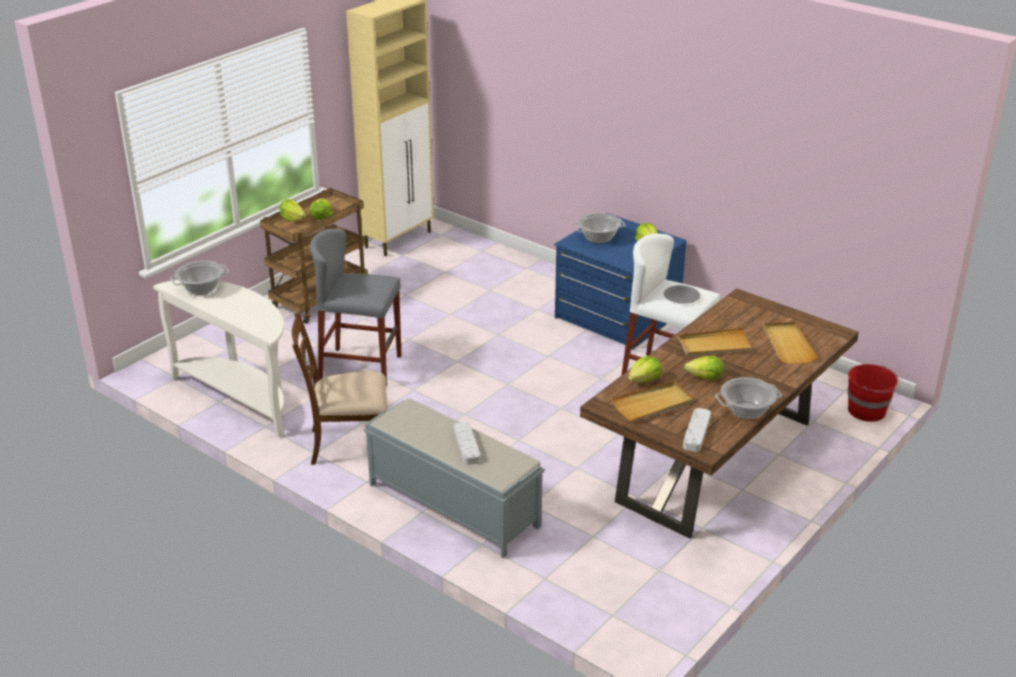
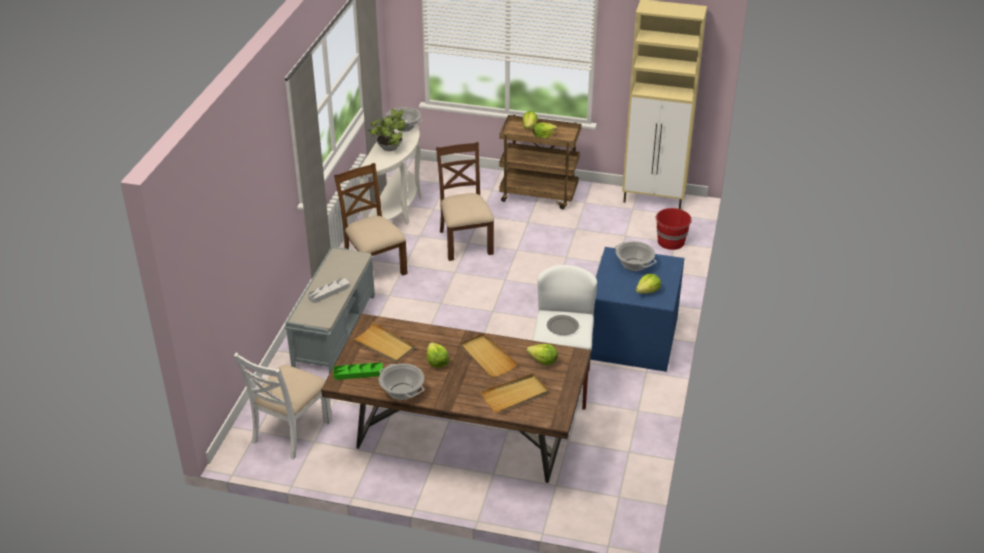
camera: 65 degrees right, 5 degrees up
(241, 310) = (388, 149): none -> potted plant
(361, 368) = (465, 242): grey stool -> brown chair
(629, 585) = (290, 431): none -> white chair
(644, 380) = (414, 333): lettuce -> lettuce (543, 361)
(696, 432) = (358, 373): grey tray -> green tray
(867, 411) = (596, 517): red bucket -> red bucket (671, 242)

